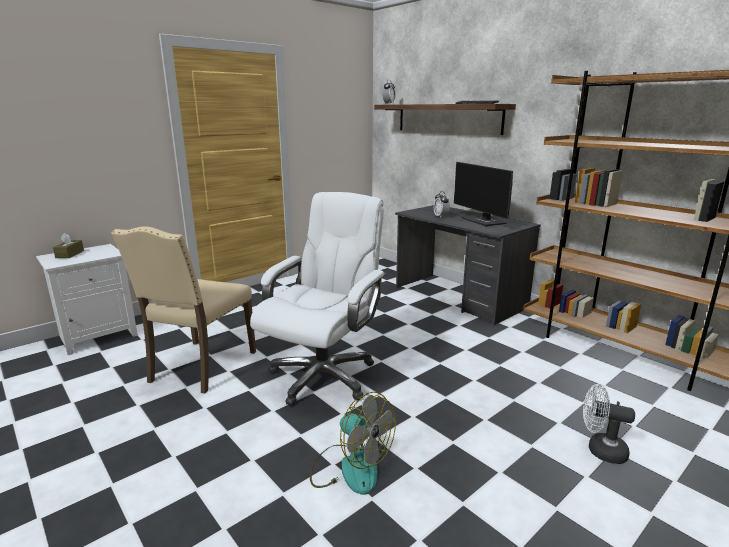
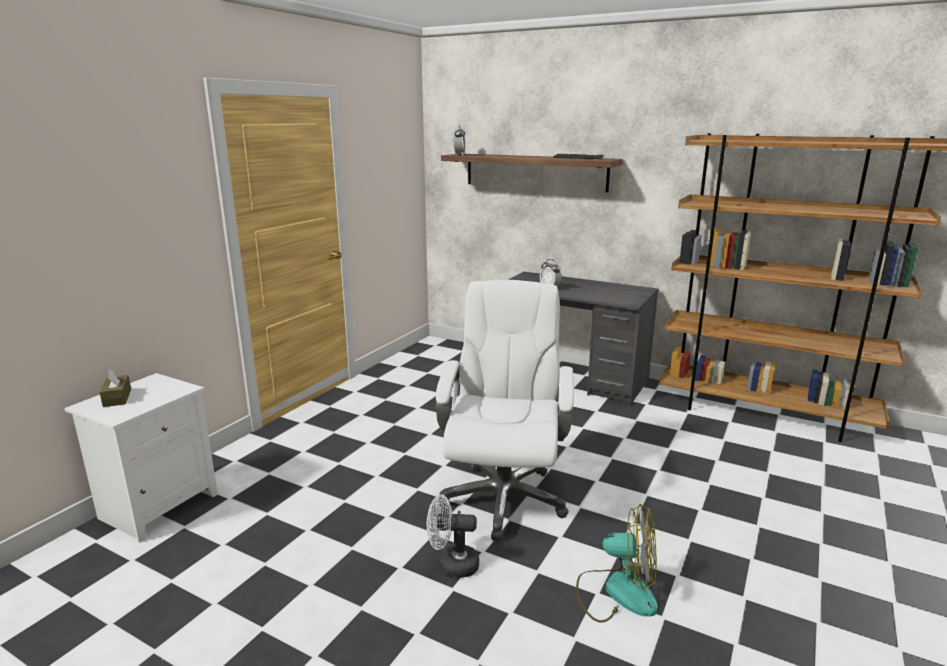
camera: 20 degrees left, 0 degrees up
(200, 367) = (346, 519): beige chair -> none
(484, 221) = (601, 290): monitor -> none
(600, 450) = (814, 515): white fan -> white fan (452, 565)

